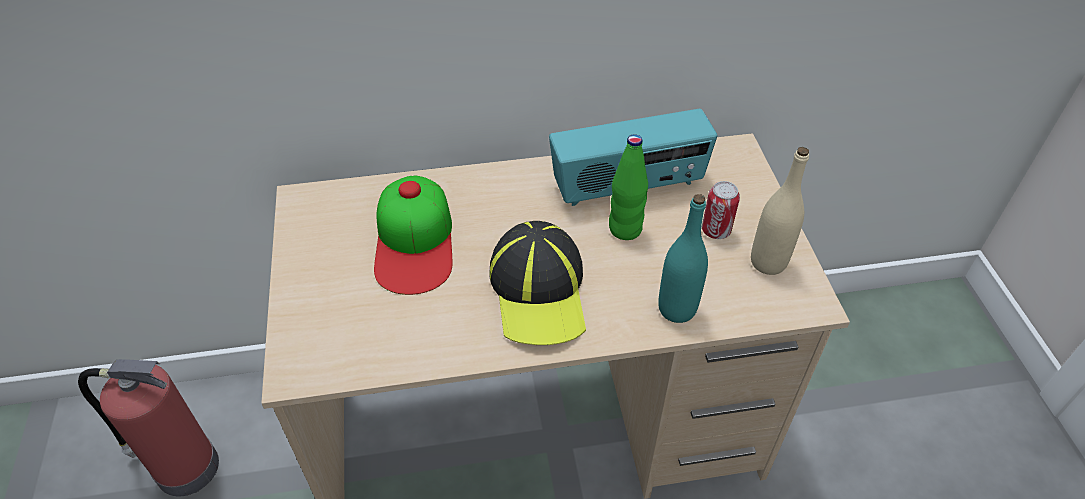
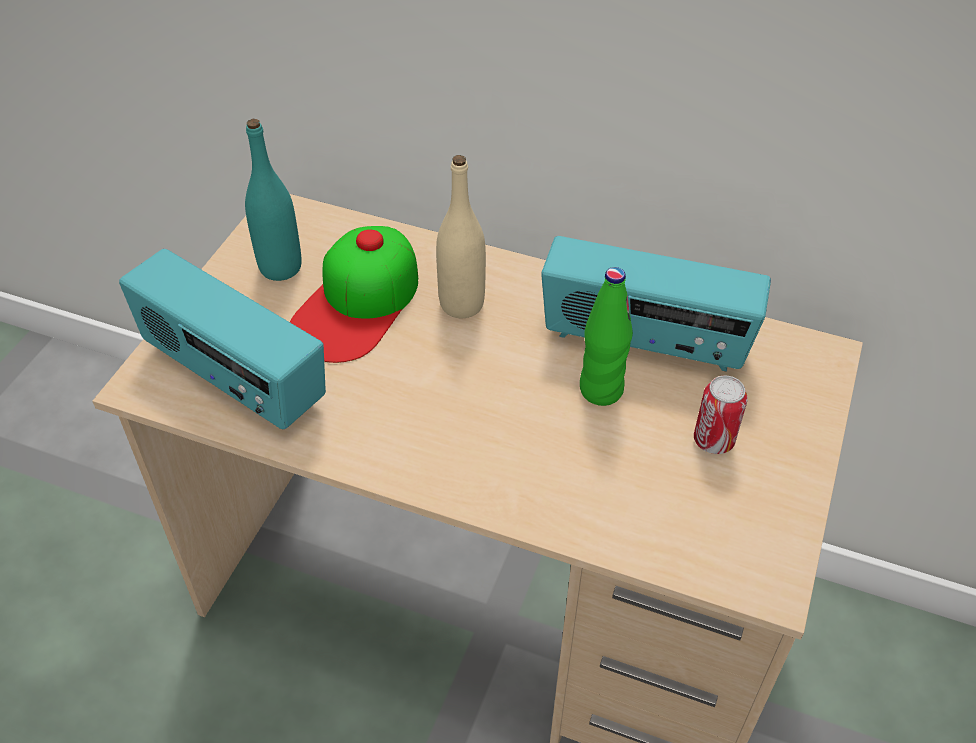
camera: 30 degrees right, 0 degrees up
(184, 467) = (113, 458): fire extinguisher -> none
(363, 335) = (233, 378): none -> radio
(539, 291) = (446, 416): cap -> none
(677, 309) = (589, 510): turquoise bottle -> turquoise bottle (280, 267)
(768, 262) = (751, 508): beige bottle -> beige bottle (461, 304)

